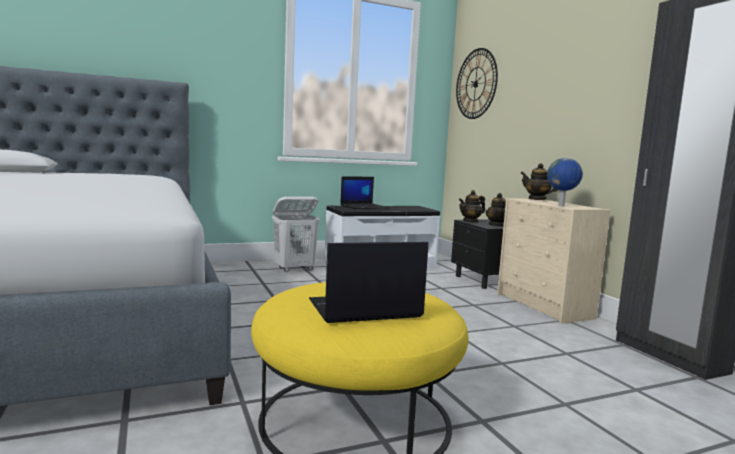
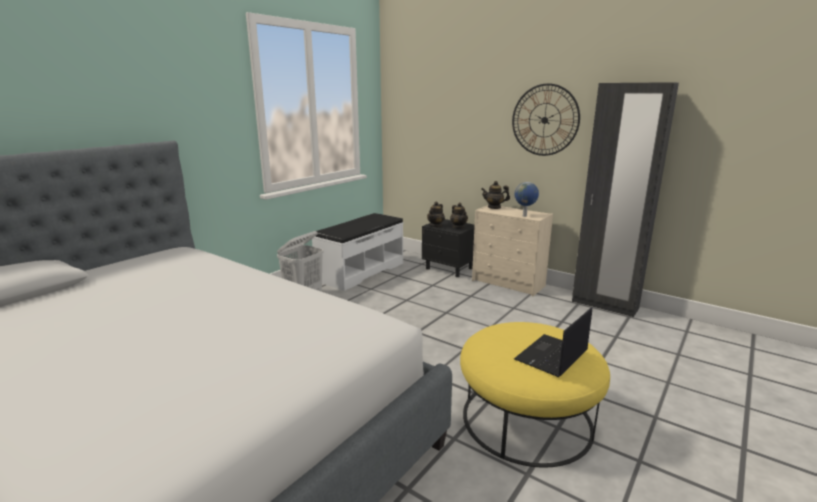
camera: 30 degrees left, 10 degrees up
(364, 207) = (345, 227): laptop -> none
(476, 84) = (412, 105): wall clock -> wall clock (544, 120)

